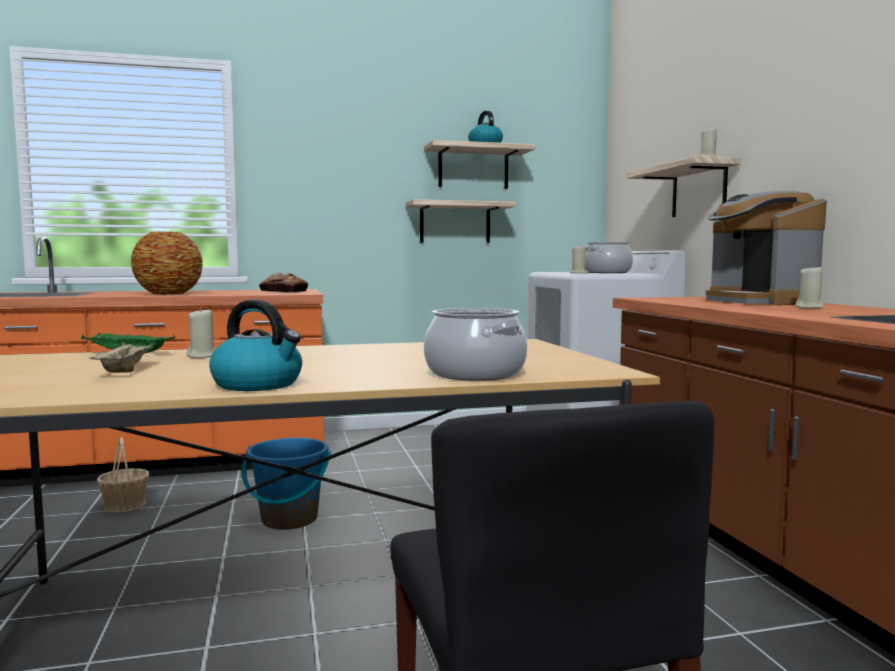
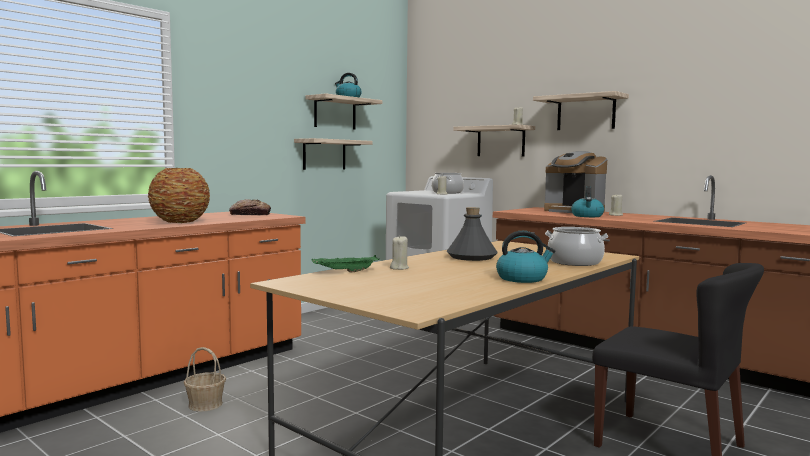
camera: 35 degrees left, 0 degrees up
(126, 370) = (413, 280): beige tray -> none
(289, 520) = (349, 384): blue bucket -> none
(366, 353) = (471, 257): none -> grey bottle
(736, 306) = (587, 216): none -> kettle
(809, 121) = (586, 113): none -> shelf

